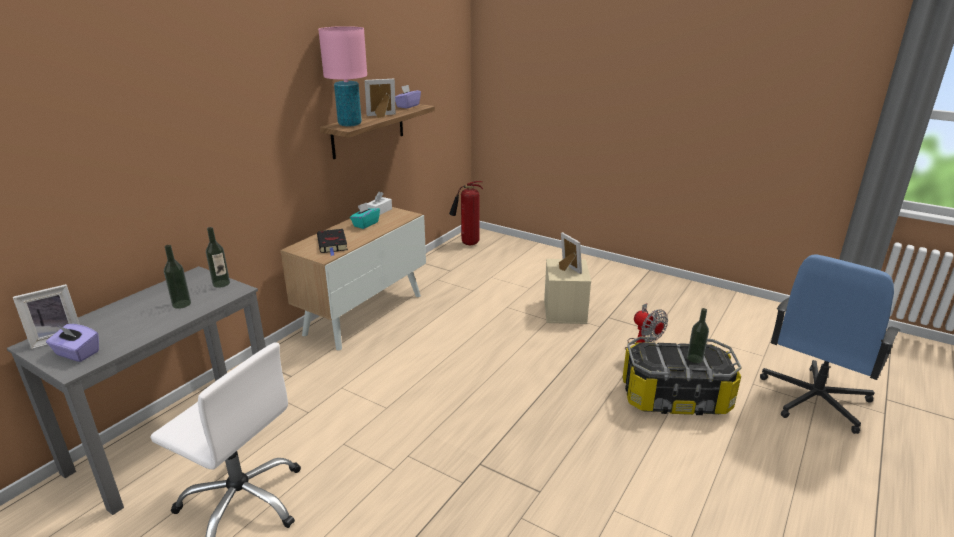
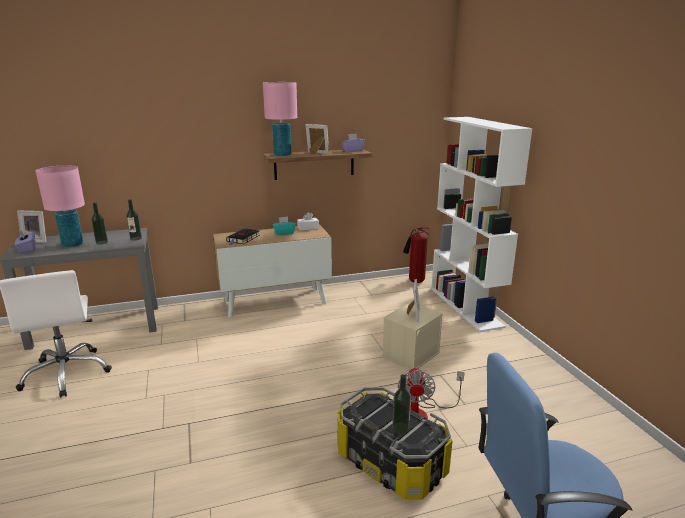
camera: 40 degrees right, 5 degrees down
(141, 321) = (72, 244): none -> pink table lamp
(544, 253) = (466, 307): none -> white bookcase

